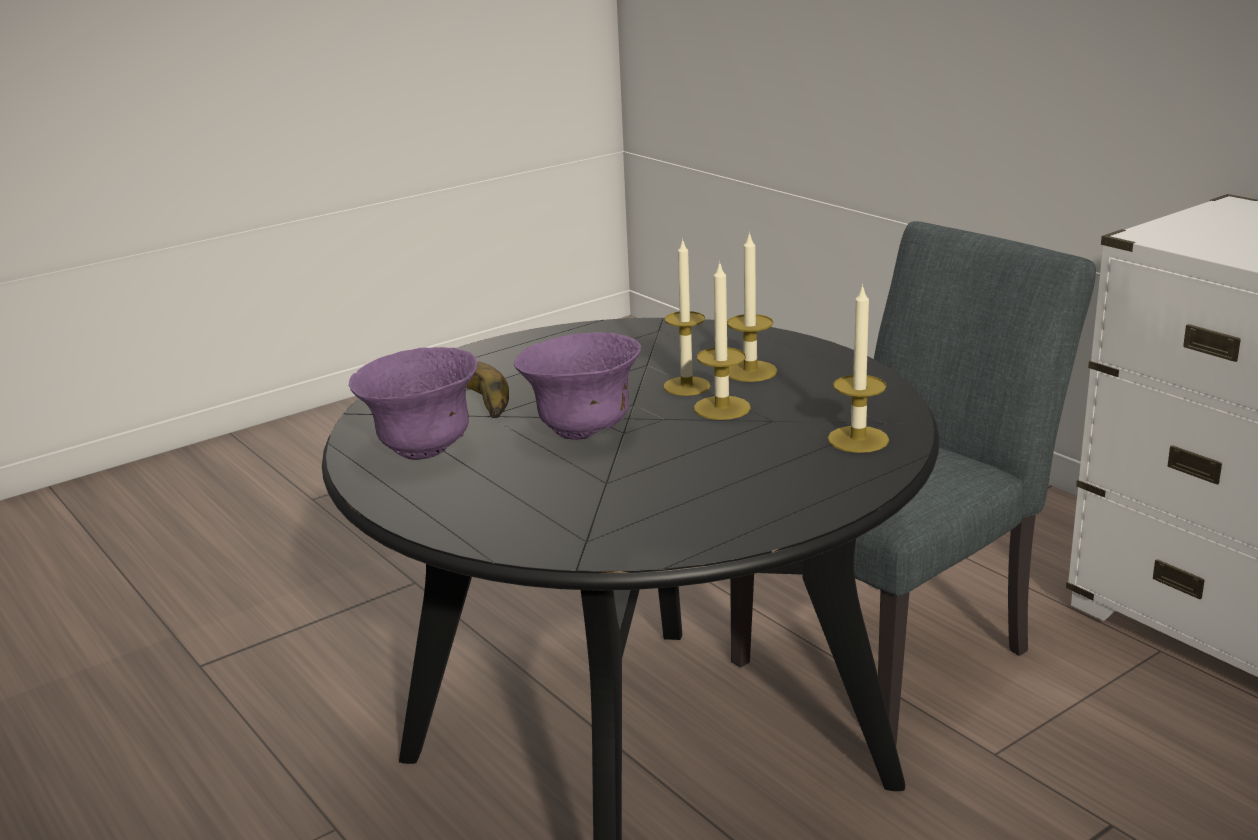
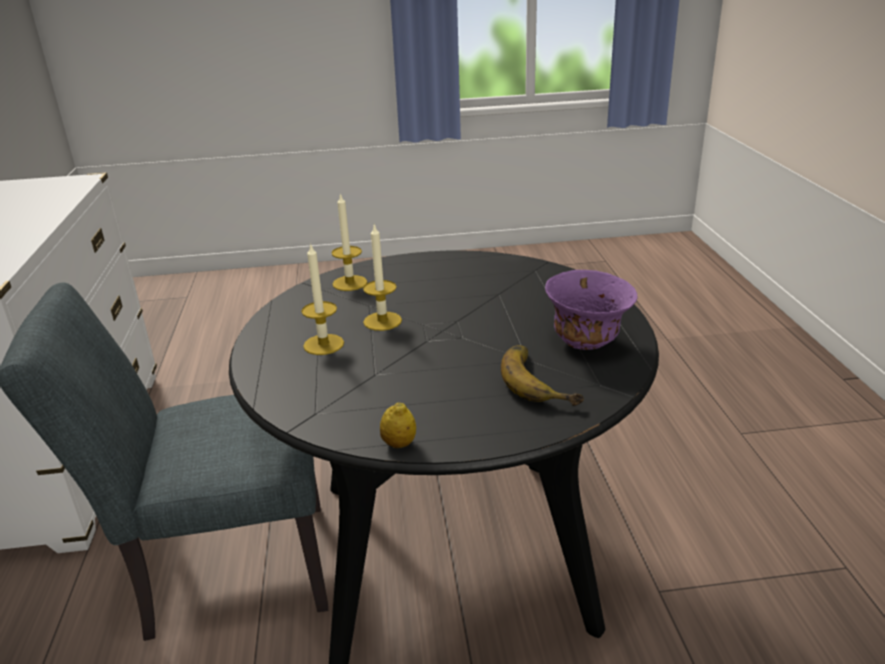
camera: 150 degrees left, 5 degrees up
(552, 333) = (399, 444): none -> lemon
(583, 431) = (479, 328): purple bowl -> none
(686, 386) = (378, 344): candle -> none

